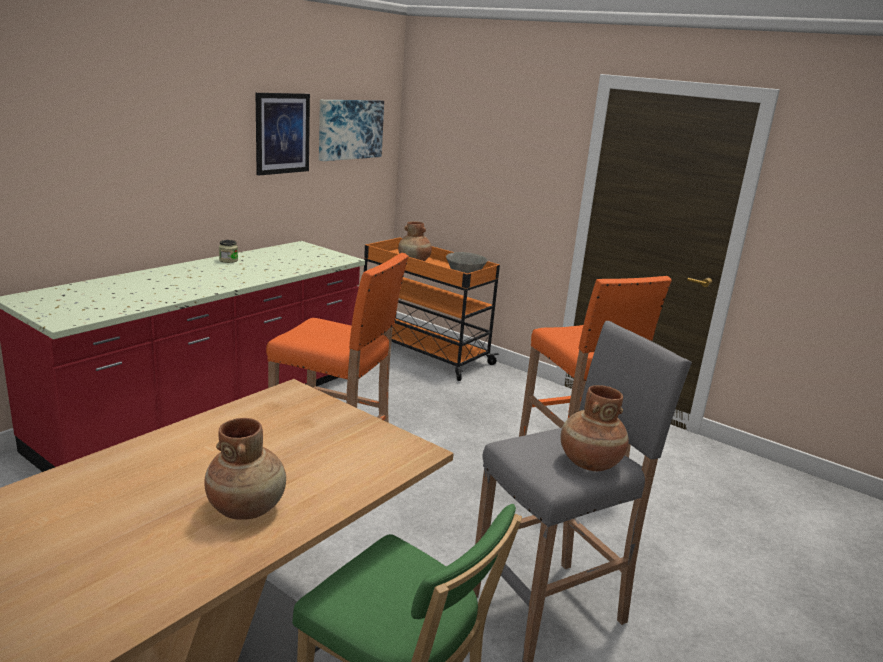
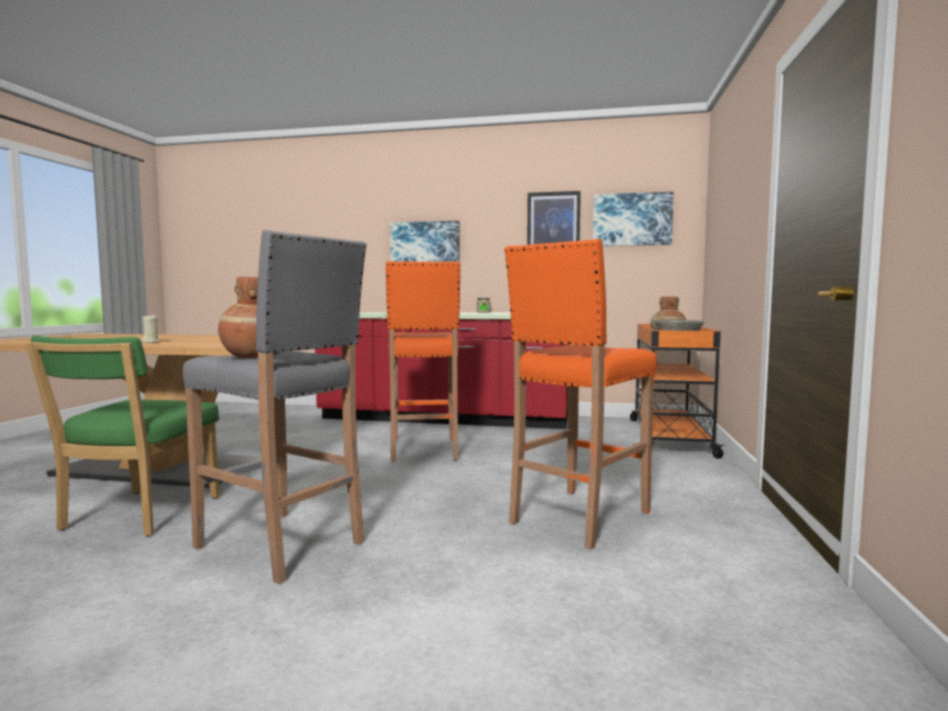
camera: 65 degrees right, 15 degrees down
(125, 169) = (425, 246): none -> picture
(247, 508) = (150, 342): brown vase -> beige candle

